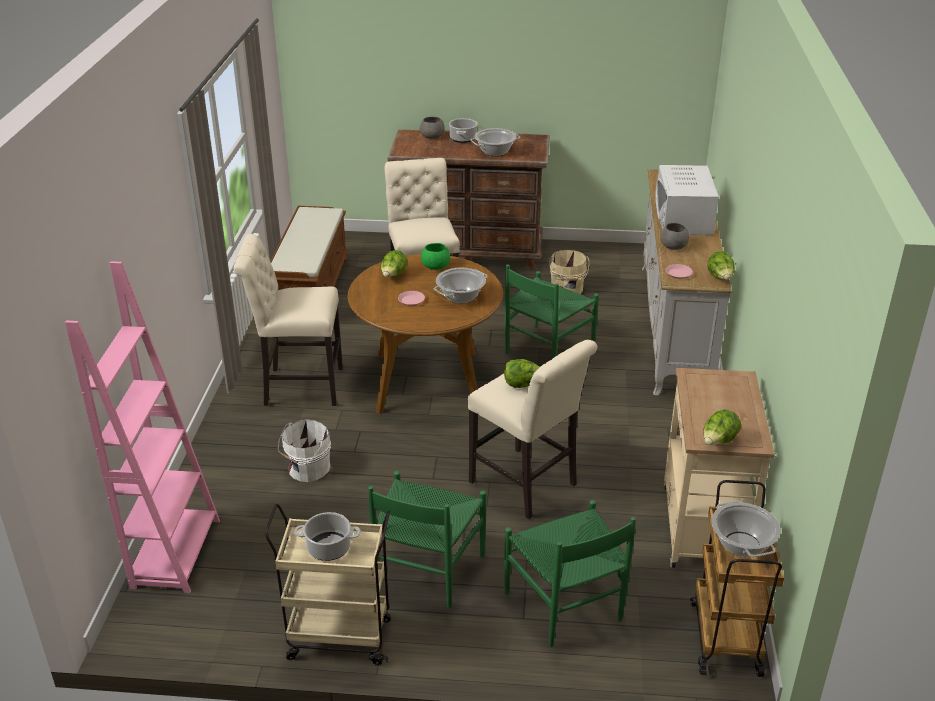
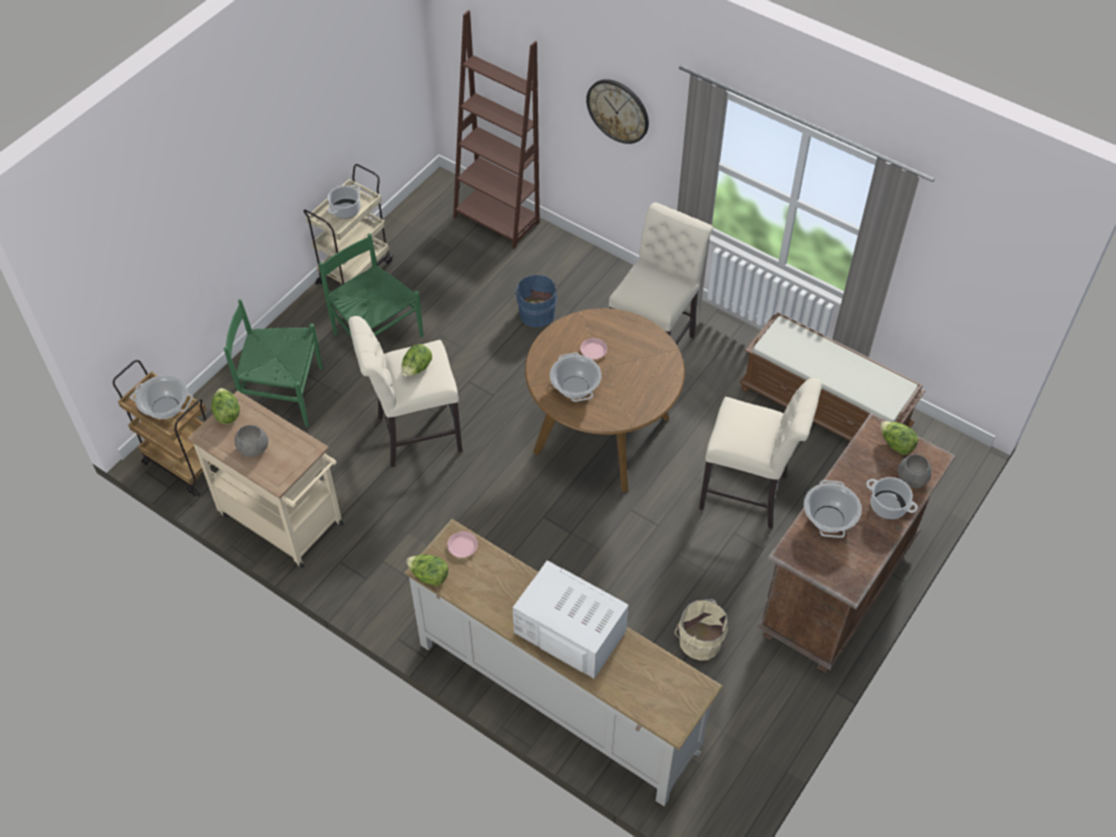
camera: 120 degrees right, 20 degrees up
(153, 255) = (618, 110): none -> wall clock
(175, 553) = (496, 219): pink bookcase -> brown bookcase
(307, 469) = (536, 312): white bucket -> blue bucket
(393, 276) = (647, 356): lettuce -> lettuce (896, 445)
(435, 266) = (646, 394): green bowl -> none
(546, 351) = (589, 551): green chair -> none
(673, 246) = (516, 578): grey bowl -> grey bowl (252, 447)

